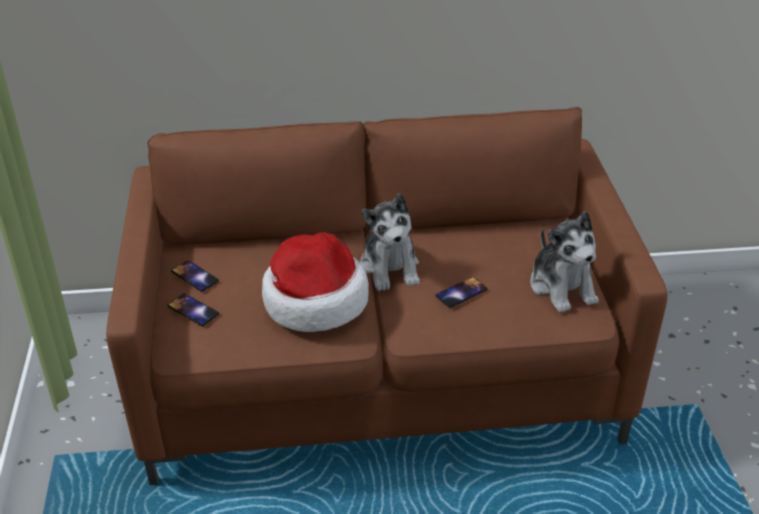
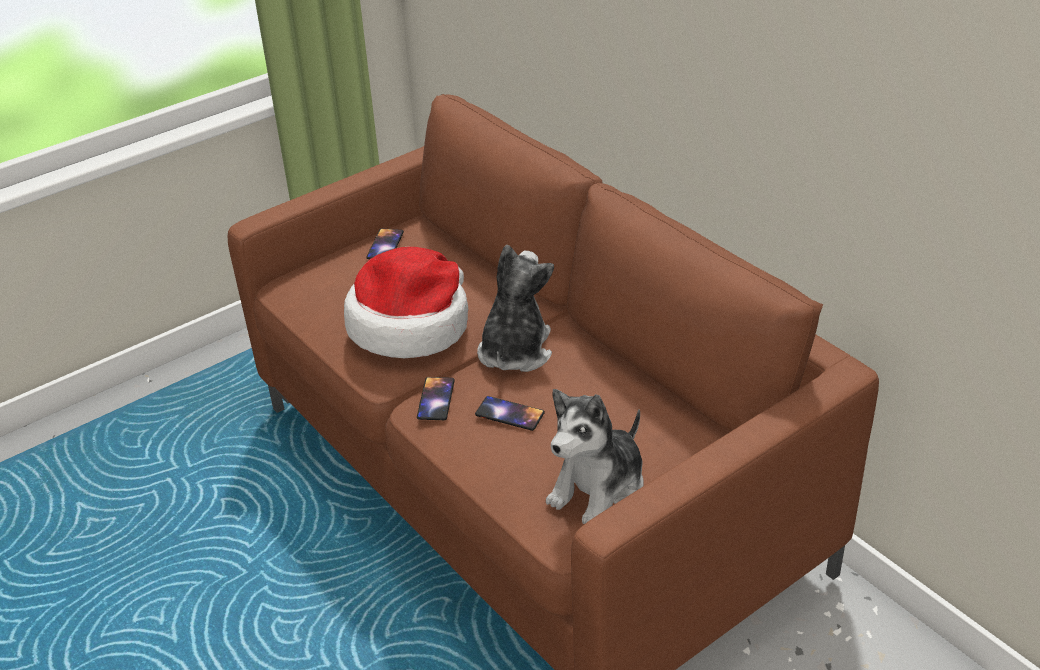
camera: 60 degrees right, 0 degrees up
(193, 310) = (338, 267): phone -> phone (435, 399)
(390, 268) = (514, 351): plush toy -> plush toy turned 150 degrees clockwise

